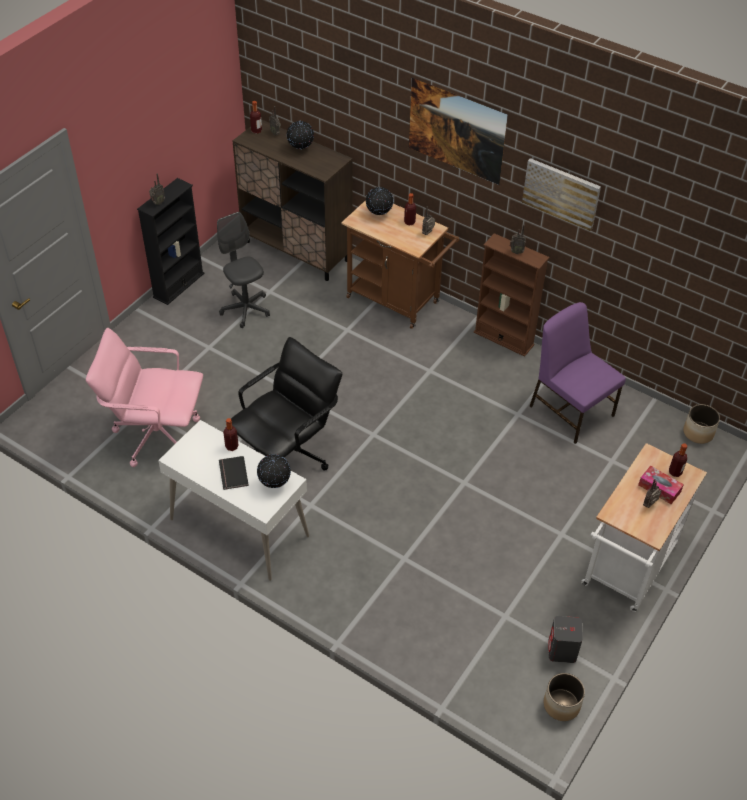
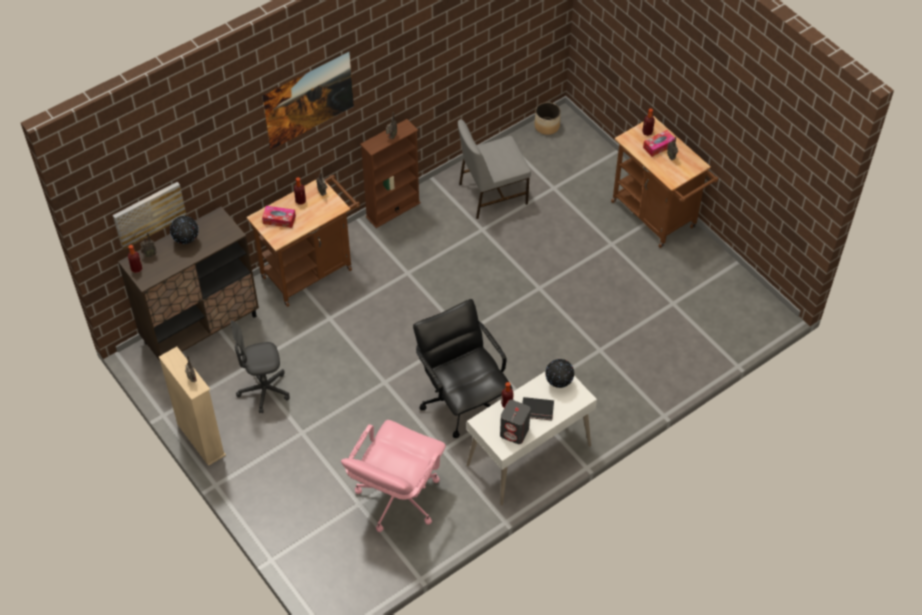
camera: 70 degrees left, 5 degrees up
(178, 285) = (201, 440): black bookcase -> beige bookcase
(379, 215) = (279, 220): globe -> tissue box
(561, 193) = (403, 67): picture -> picture (149, 214)
(561, 705) = (755, 296): planter -> none
(562, 650) = (712, 279): grey speaker -> grey speaker (514, 432)
(571, 409) = (491, 194): purple chair -> grey chair
(626, 570) = (657, 217): white cart -> brown cart

